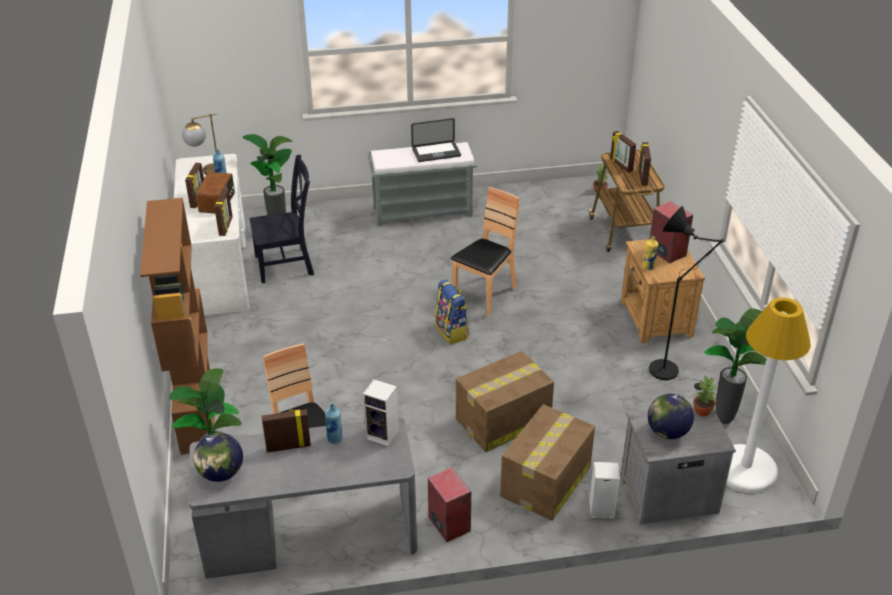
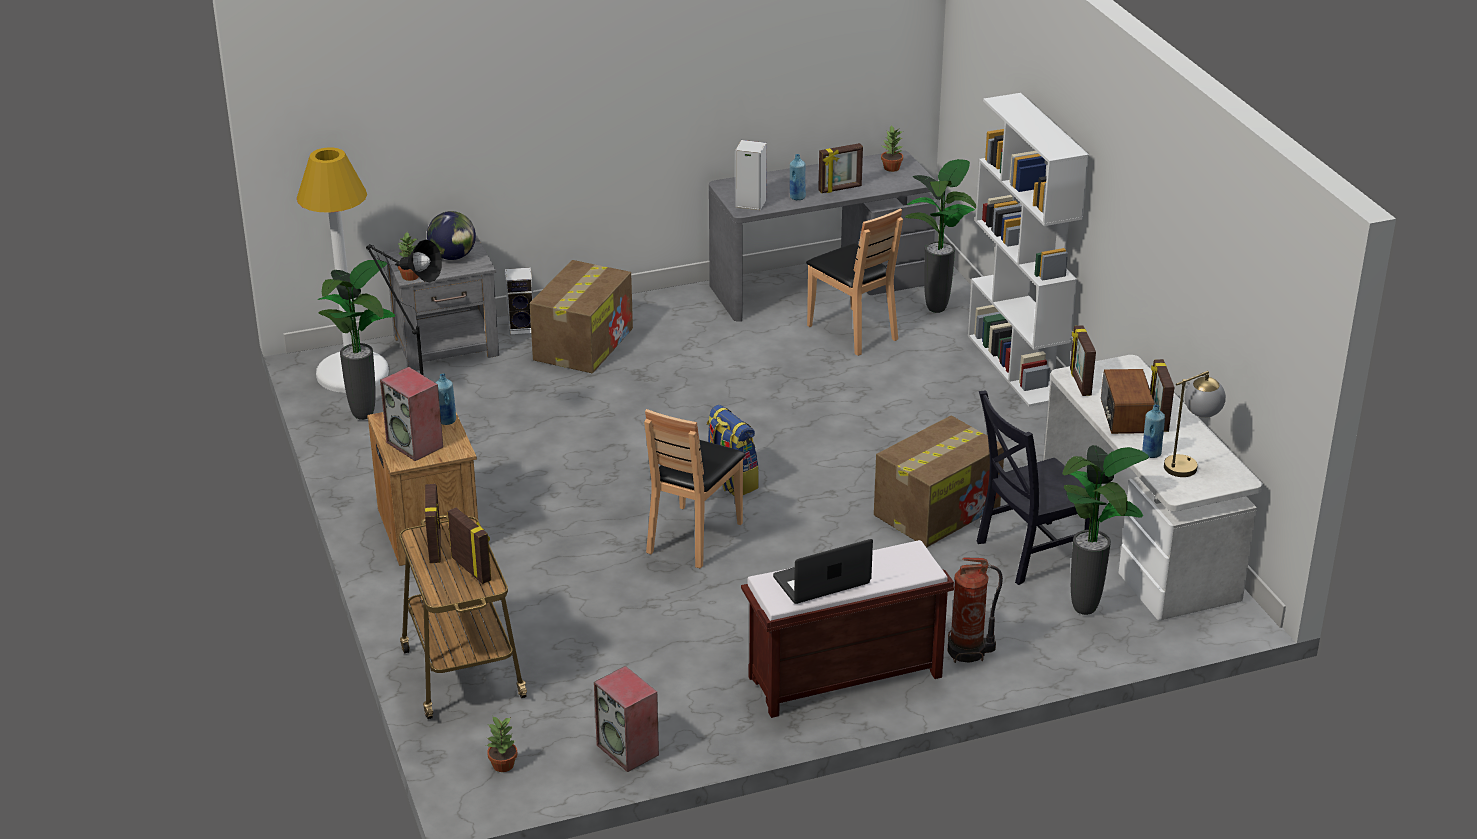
camera: 170 degrees right, 5 degrees down
(197, 410) = (1016, 367): brown bookcase -> white bookcase
(221, 473) = (891, 168): globe -> potted plant
(353, 217) = (968, 651): none -> fire extinguisher
(423, 211) = (843, 678): grey bench -> brown bench
(448, 524) = (683, 304): speaker -> speaker (629, 750)
(502, 421) = (641, 391): cardboard box -> cardboard box (938, 510)
(648, 267) = (446, 420): yellow bottle -> blue bottle

